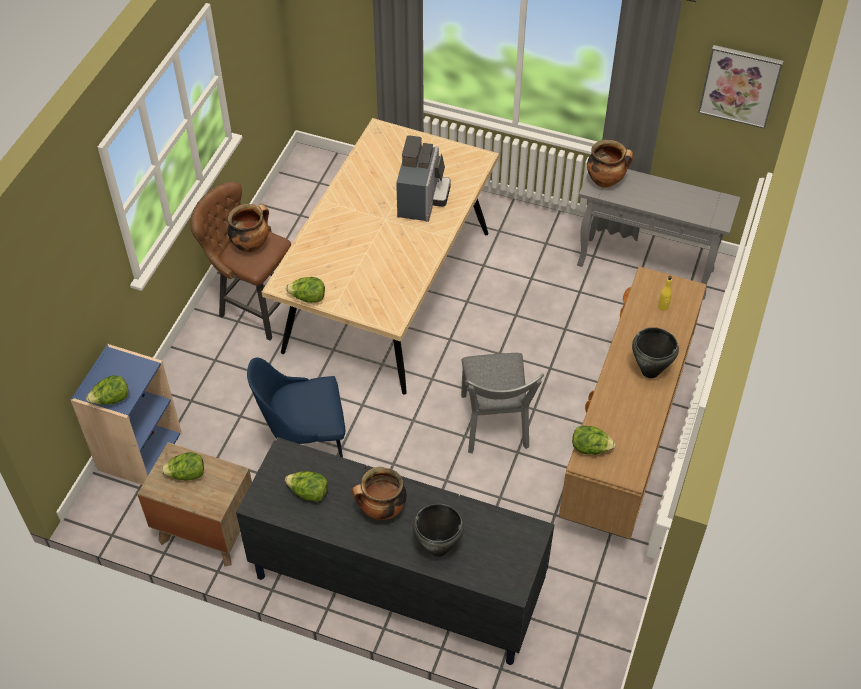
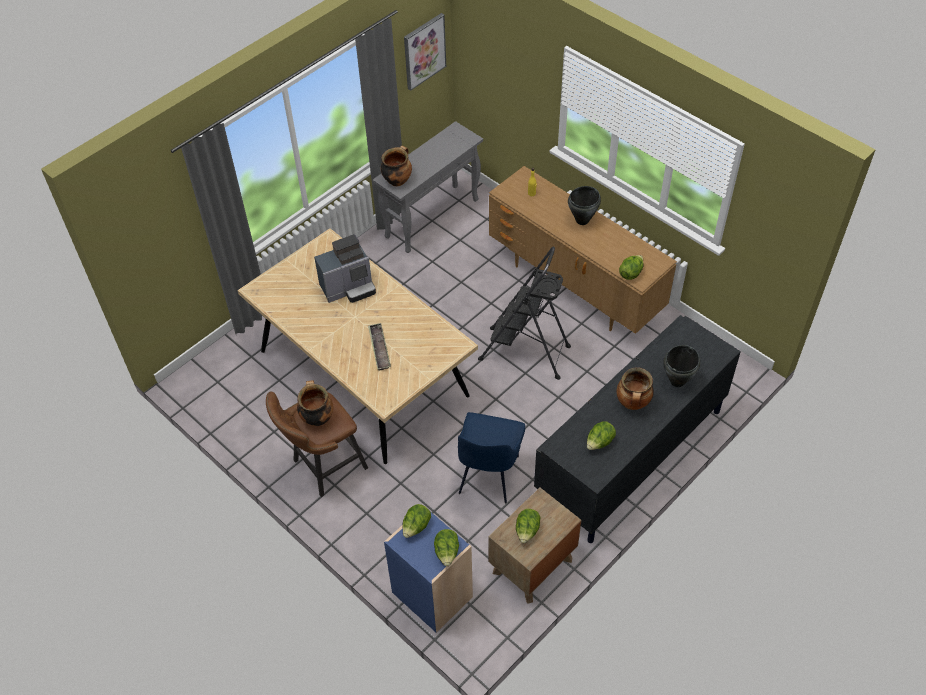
camera: 65 degrees left, 0 degrees up
(307, 298) = (408, 390): lettuce -> lettuce (416, 527)
(352, 254) = (379, 348): none -> tray
(422, 200) = (349, 288): coffee machine -> coffee machine turned 120 degrees clockwise
(494, 426) = (525, 352): grey chair -> step ladder

